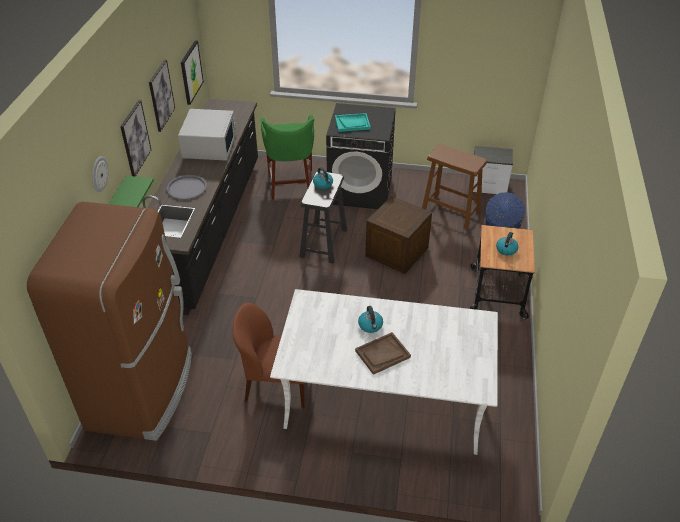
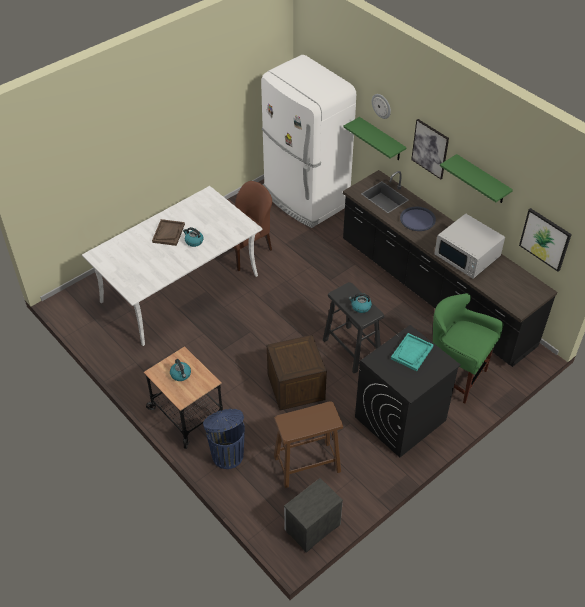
camera: 130 degrees right, 5 degrees up
(143, 390) = (304, 199): brown fridge -> white fridge
(161, 95) = (482, 180): picture -> green shelf
(187, 188) = (417, 219): grey tray -> blue tray

